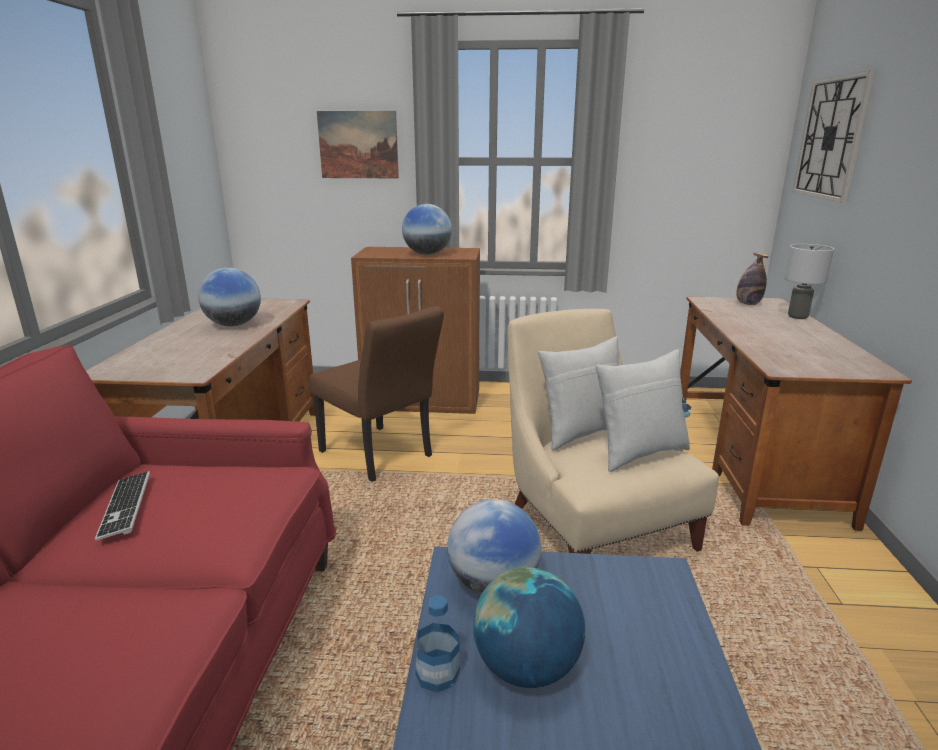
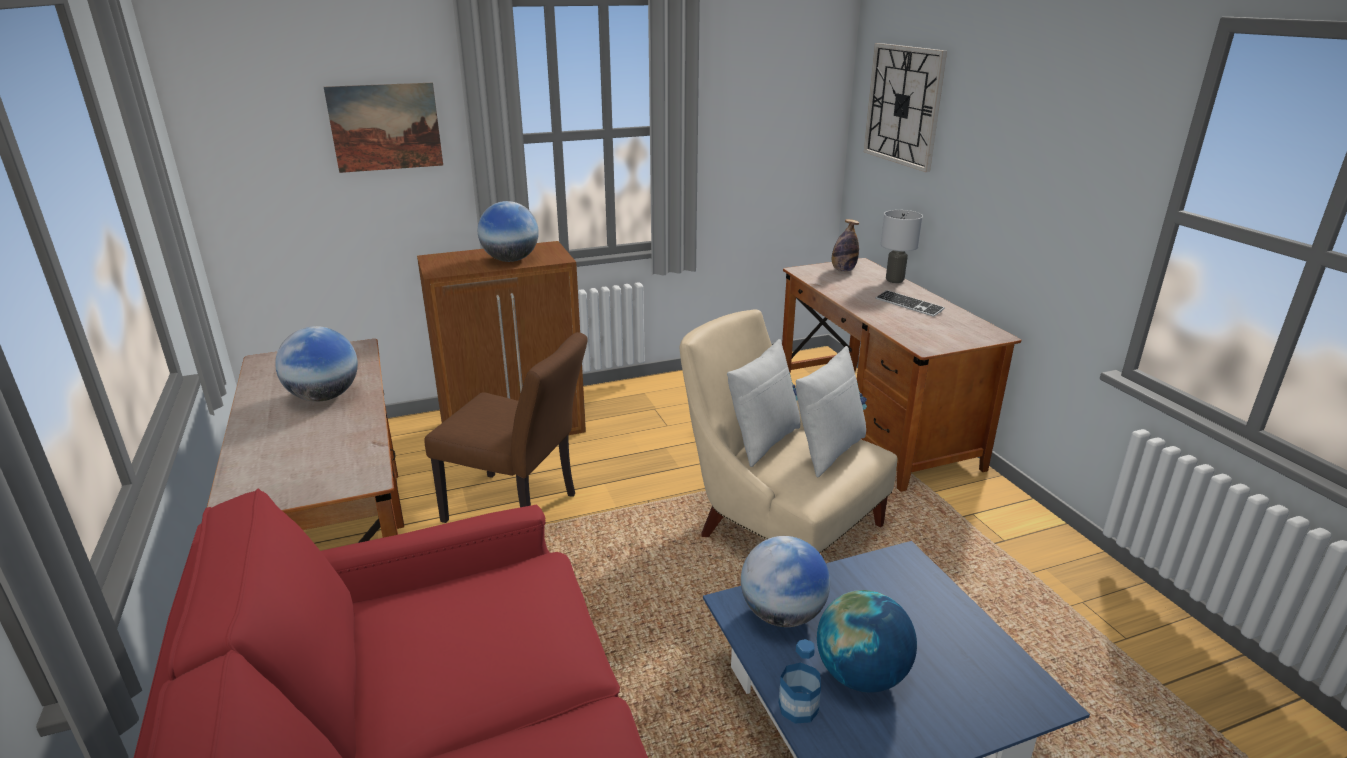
camera: 25 degrees left, 5 degrees up
(125, 506) = (416, 656): keyboard -> keyboard (909, 305)

